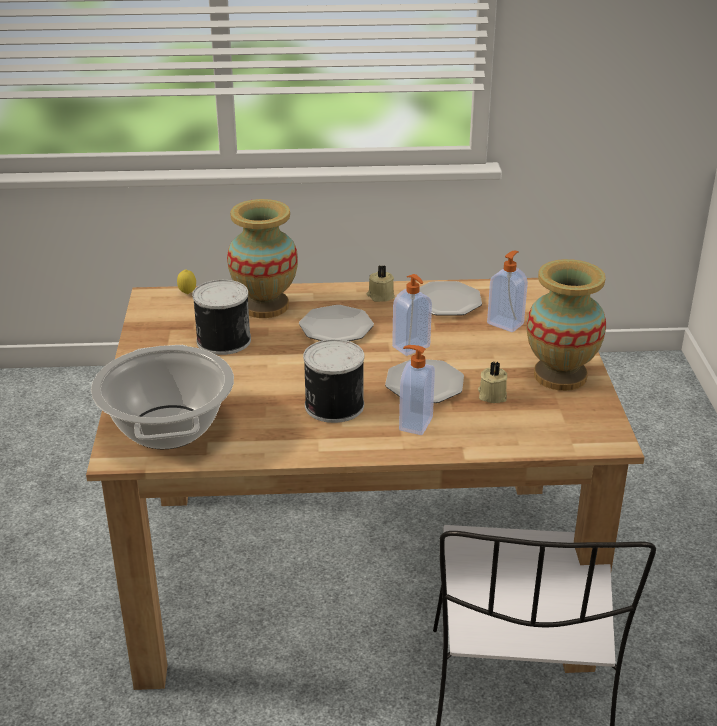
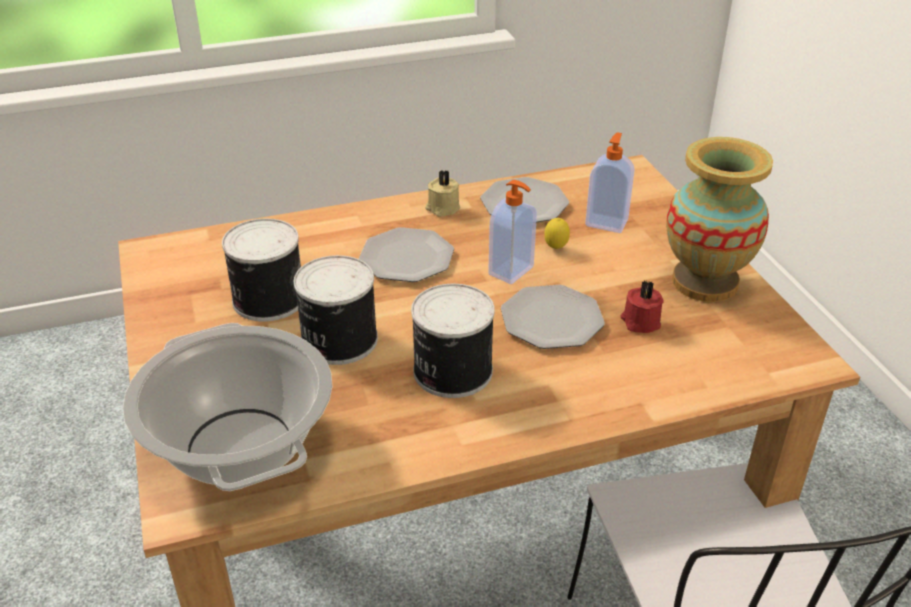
camera: 15 degrees left, 5 degrees up
(187, 294) = (196, 239): lemon -> lemon (555, 248)
(261, 374) = (337, 340): none -> can
(265, 306) = (304, 242): vase -> none
(414, 423) = (566, 380): soap dispenser -> none
(491, 395) = (640, 322): beige candle -> red candle

